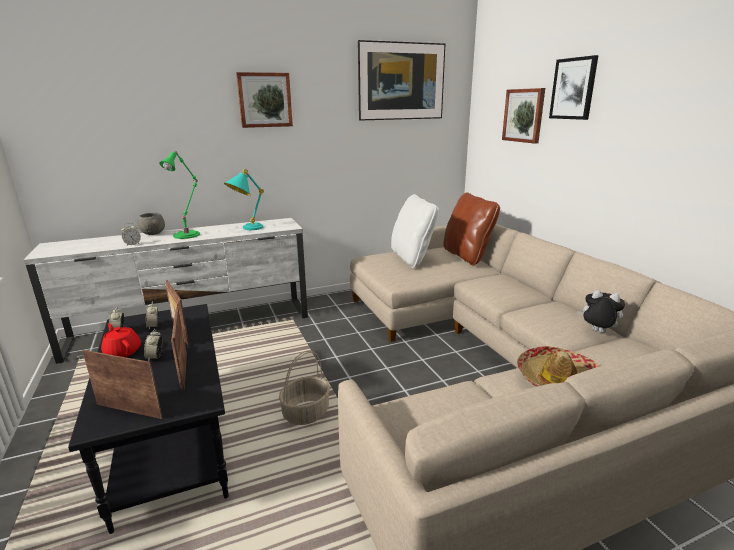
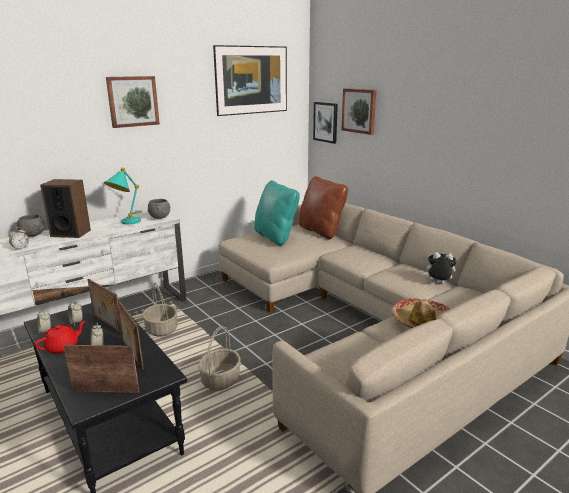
camera: 15 degrees left, 0 degrees up
(122, 351) = (63, 347): red teapot -> red teapot turned 105 degrees clockwise
(188, 234) = (71, 233): green table lamp -> speaker
(270, 345) = (162, 329): none -> basket
(283, 226) = (159, 218): none -> grey bowl
(412, 258) = (276, 237): white pillow -> turquoise pillow
(573, 88) = (399, 92): picture -> picture (325, 122)

